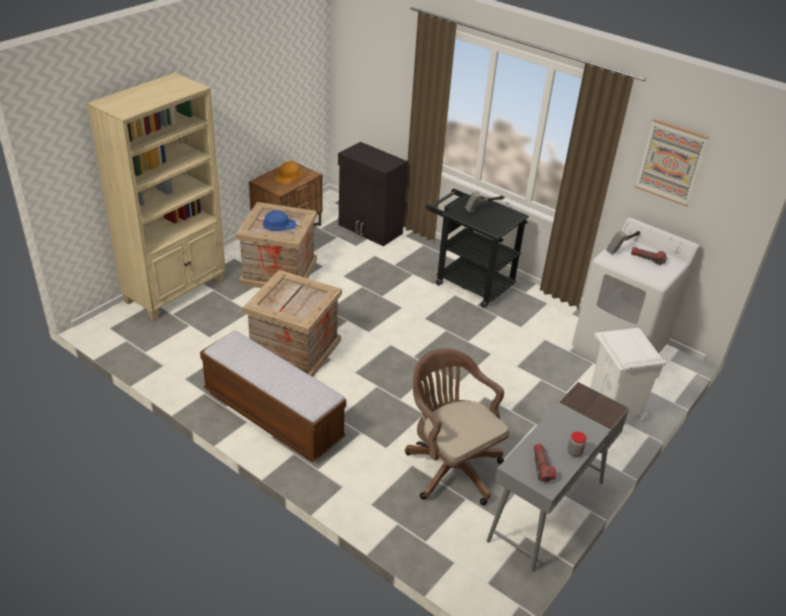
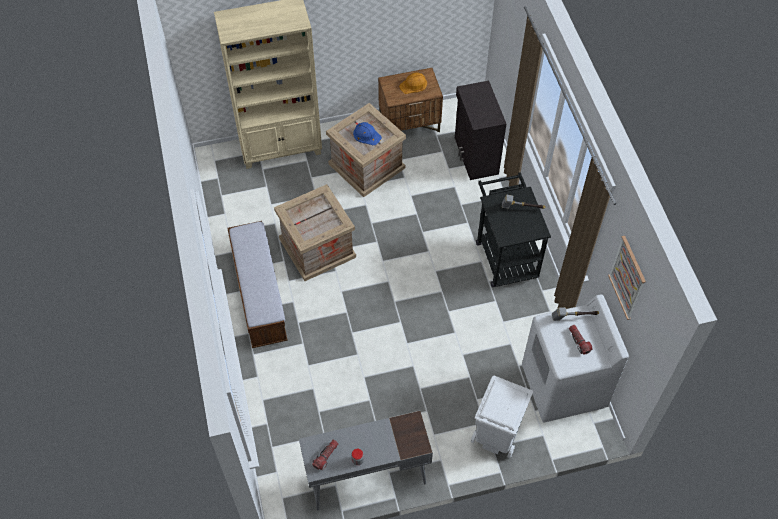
camera: 40 degrees right, 20 degrees up
(450, 466) = (336, 405): brown office chair -> none

